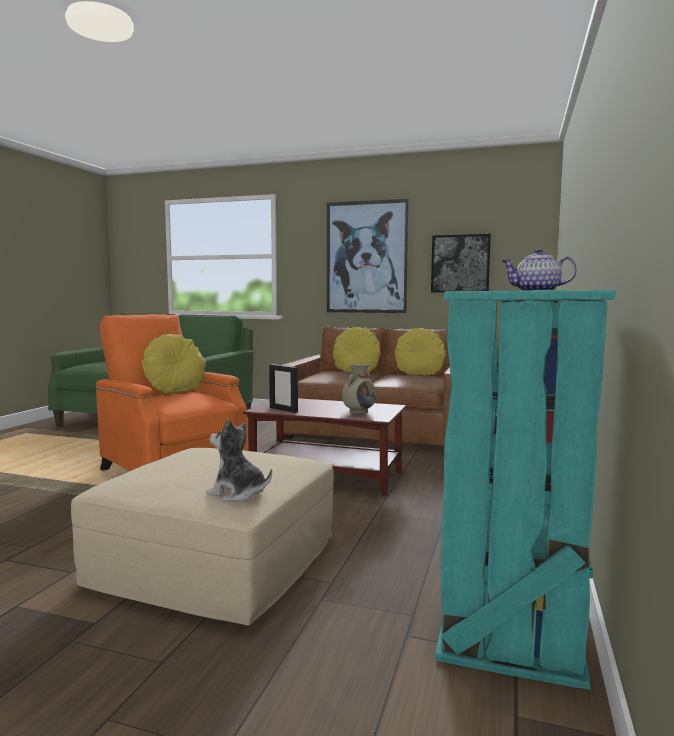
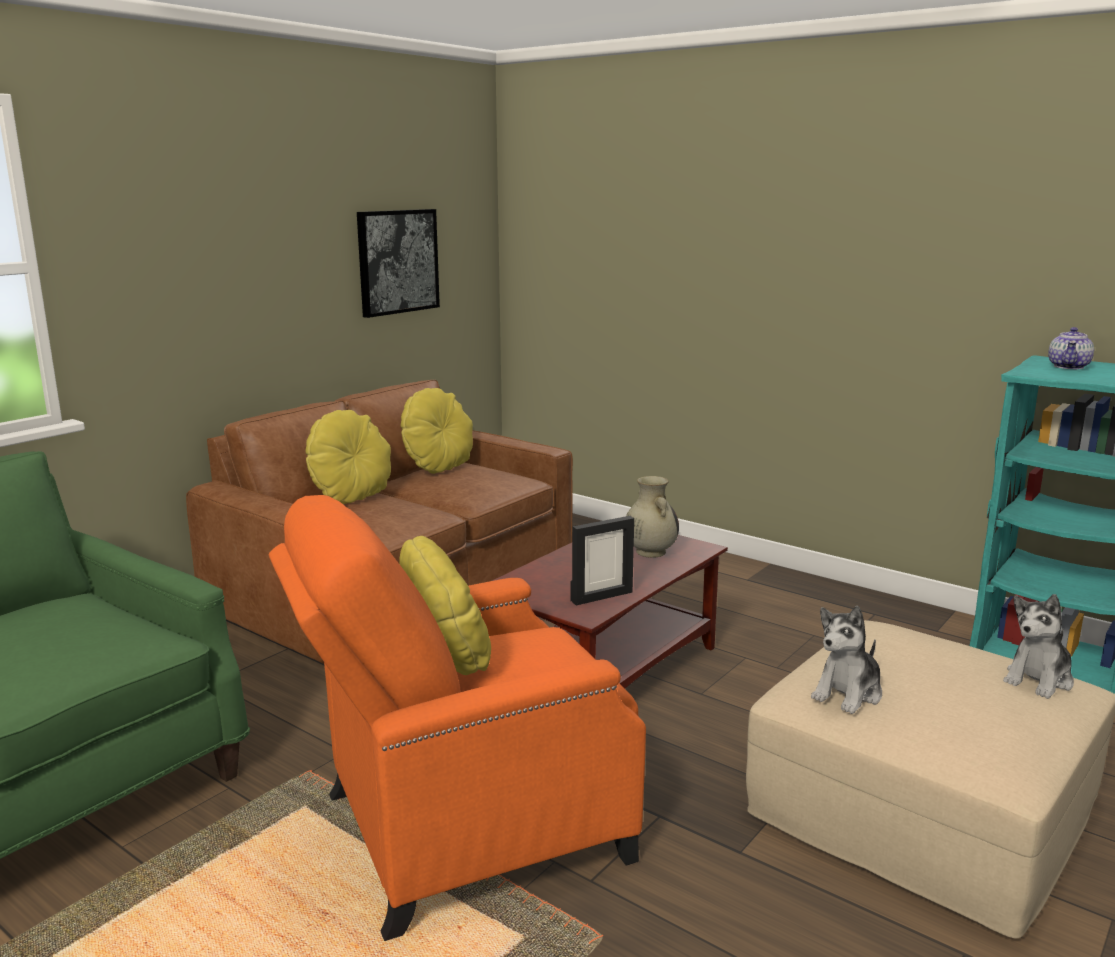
camera: 70 degrees left, 10 degrees up
(196, 452) = (848, 693): none -> plush toy
(366, 257) = (252, 258): picture -> none

